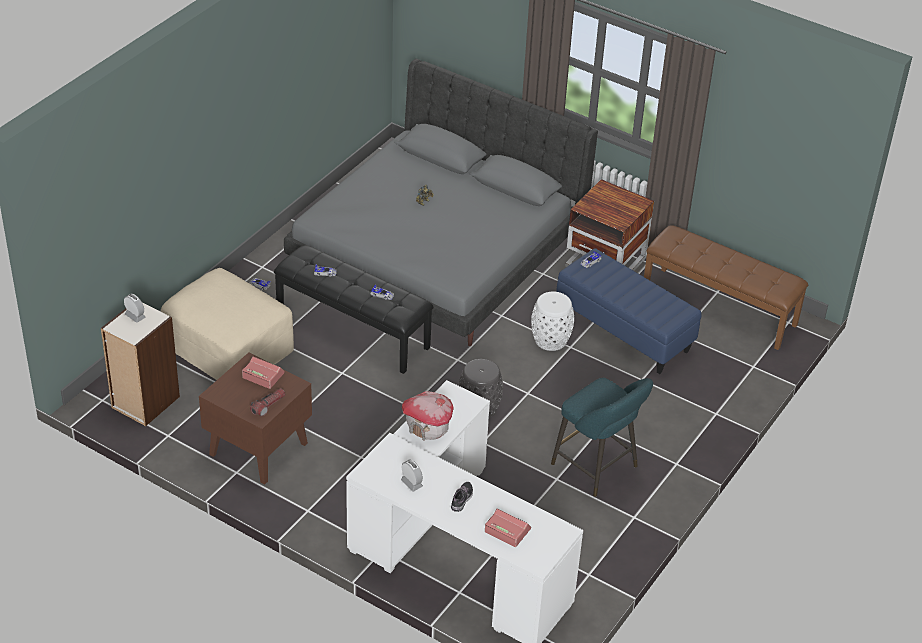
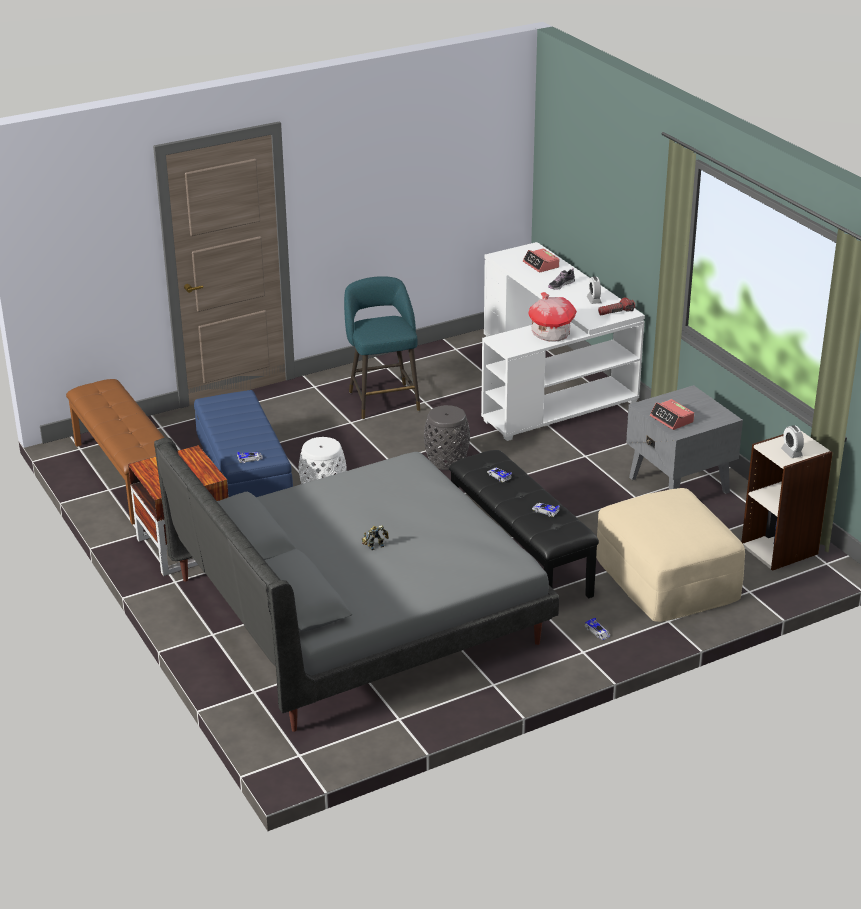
camera: 150 degrees left, 10 degrees down
(257, 448) = (679, 485): brown nightstand -> grey nightstand
(268, 406) = (679, 398): flashlight -> flashlight (616, 312)

